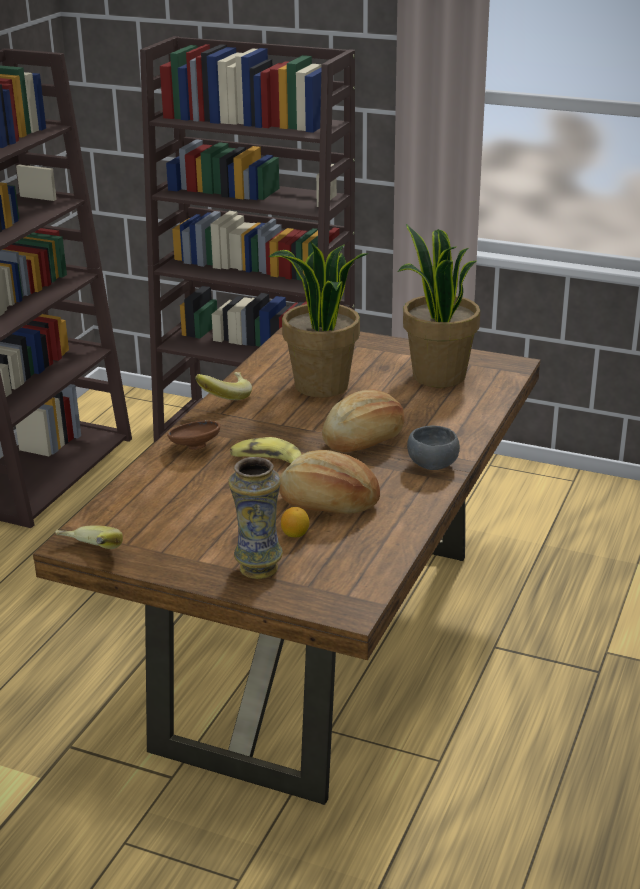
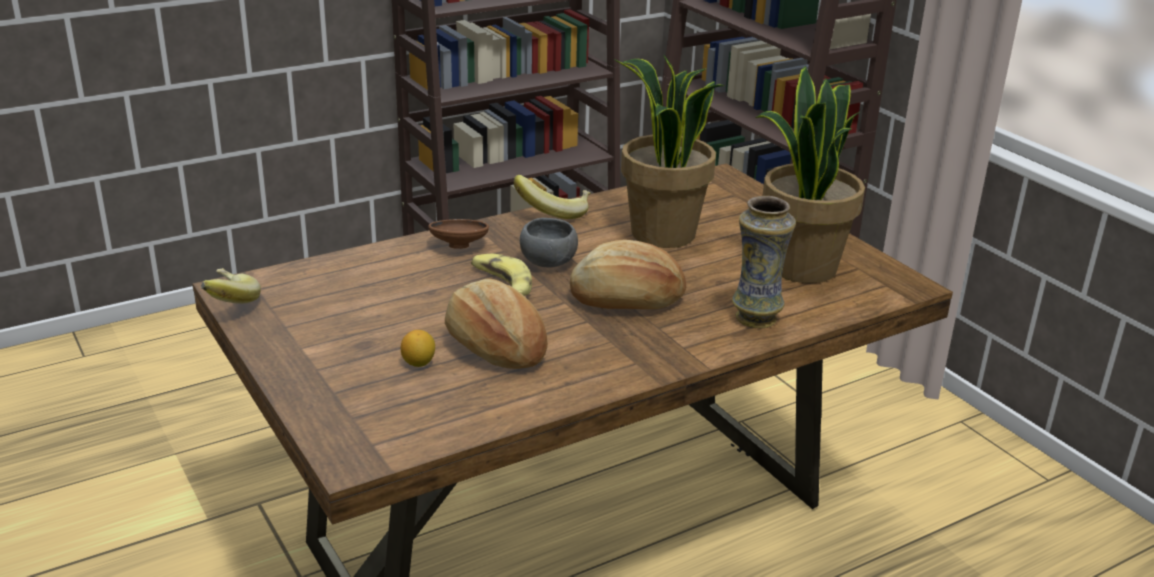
camera: 35 degrees right, 0 degrees up
(258, 567) = (338, 379): vase -> vase (756, 317)
(432, 466) = (655, 354): grey bowl -> grey bowl (547, 263)

